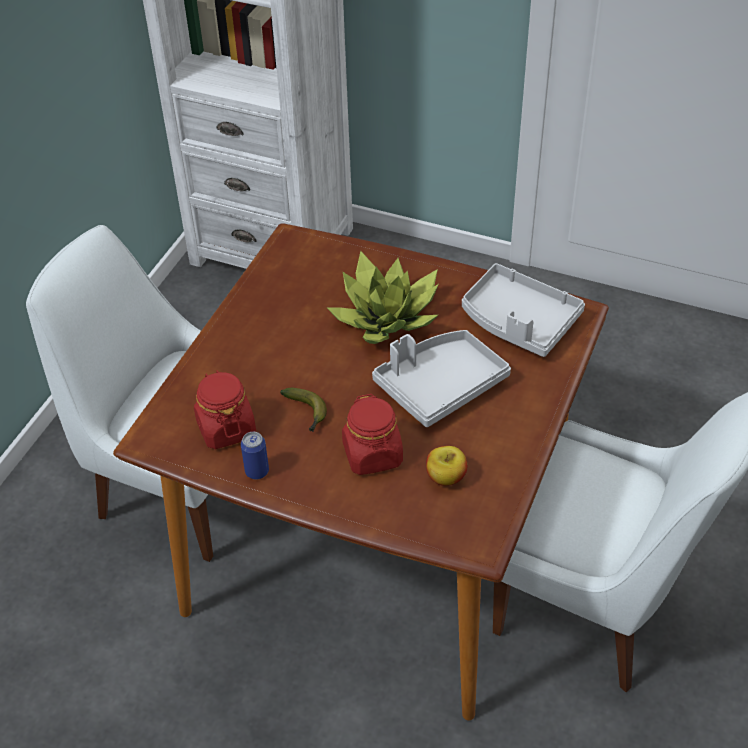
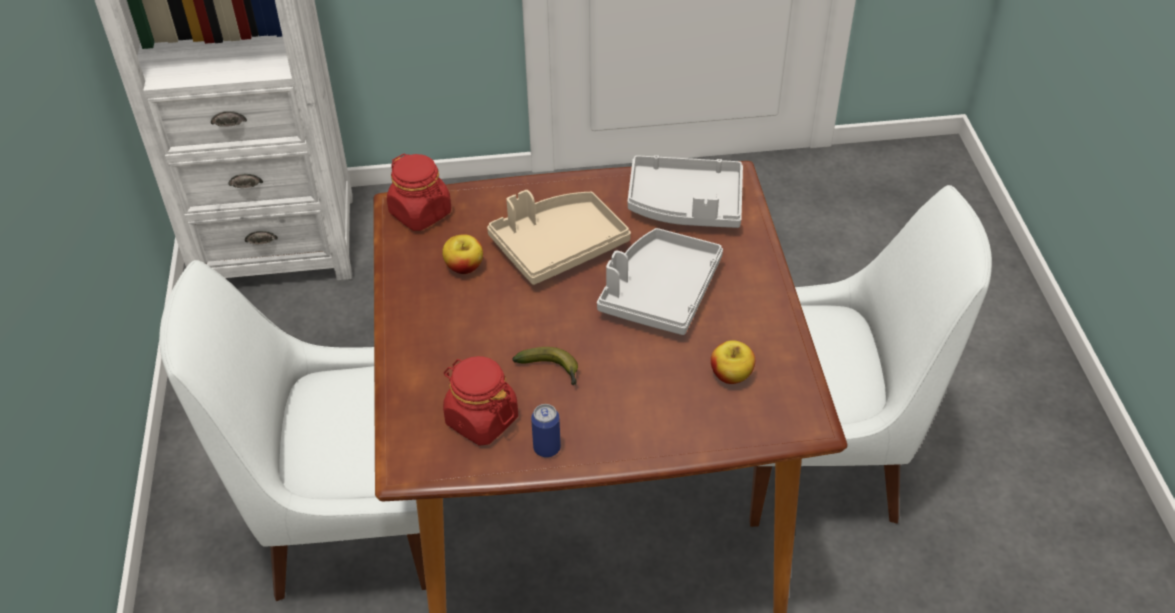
camera: 30 degrees left, 0 degrees up
(302, 305) = (464, 267): none -> apple
(373, 455) = (647, 383): red jar -> red jar (421, 213)
(387, 316) = (558, 246): potted plant -> beige tray

